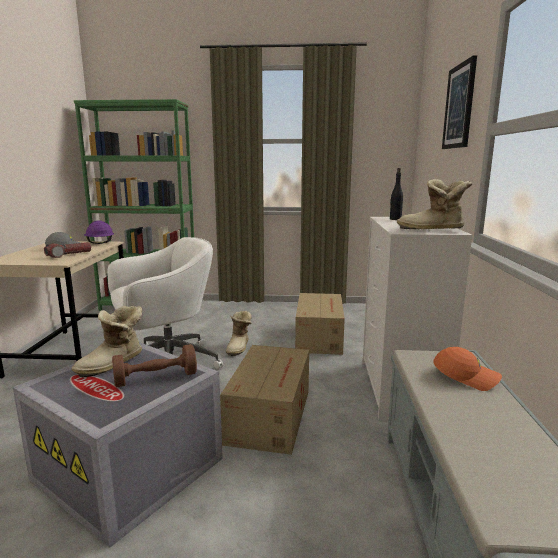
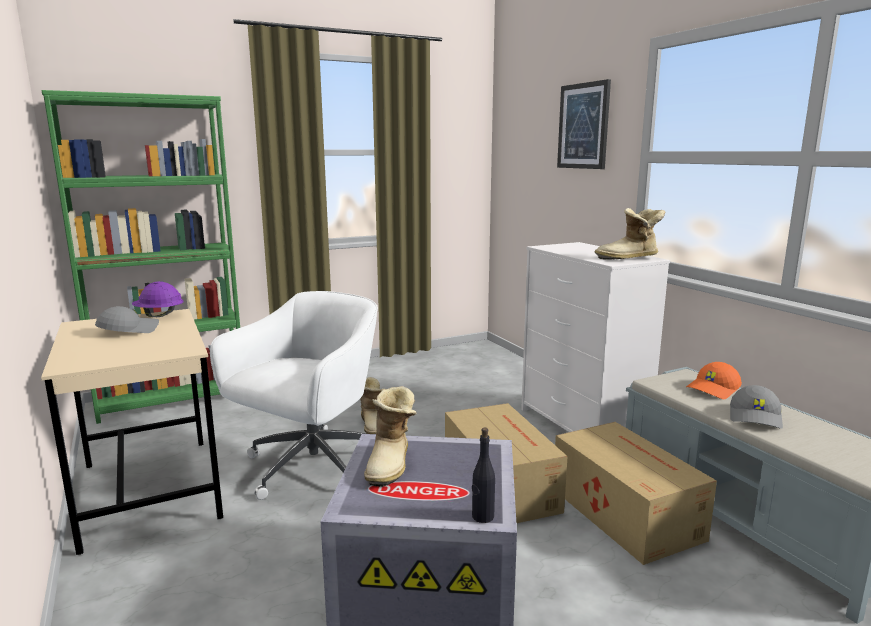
camera: 30 degrees left, 0 degrees up
(69, 255) = (165, 339): flashlight -> none
(156, 378) = (466, 464): brown dumbbell -> none
(319, 337) = (447, 392): cardboard box -> cardboard box (624, 511)
(395, 219) = (561, 248): black bottle -> black bottle (482, 516)
(465, 376) = (714, 389): orange cap -> orange cap turned 150 degrees clockwise
(466, 415) = (756, 417): none -> grey cap

